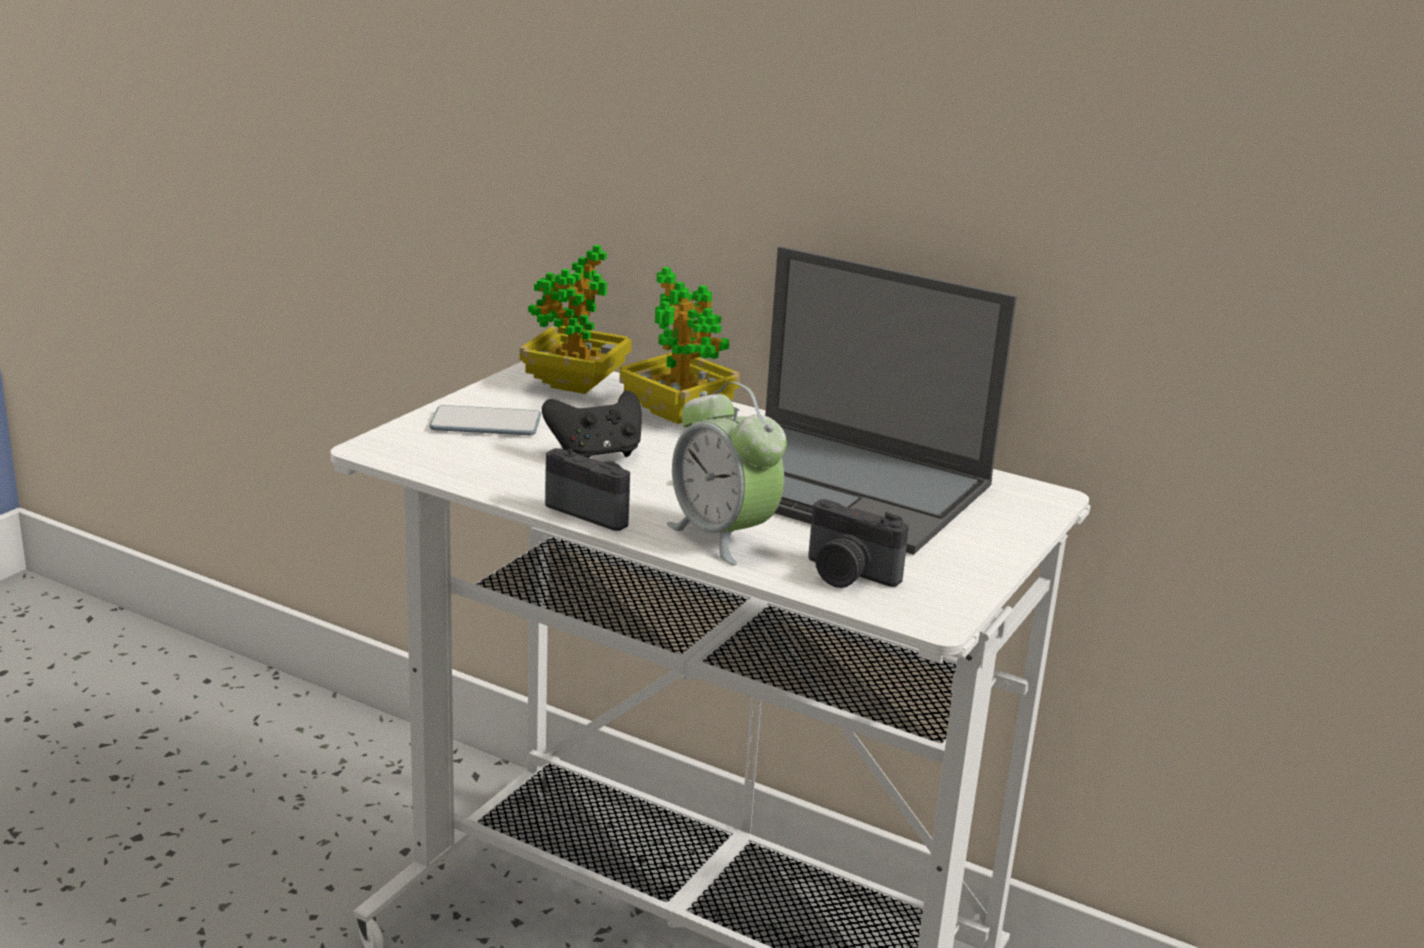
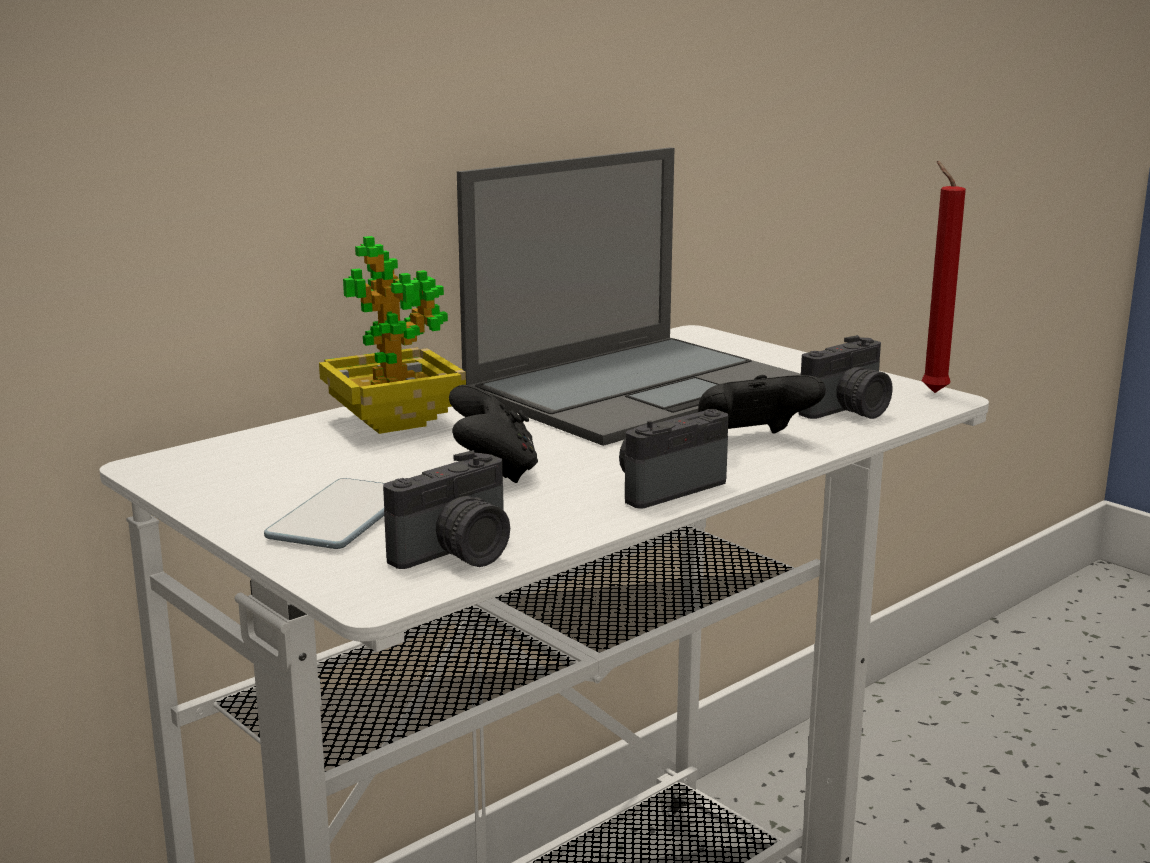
camera: 70 degrees left, 5 degrees down
(440, 461) = (459, 554): none -> camera
(575, 385) = (245, 458): potted plant -> none
(723, 536) = (752, 442): alarm clock -> black game controller
(949, 614) = (931, 391): none -> red candle

